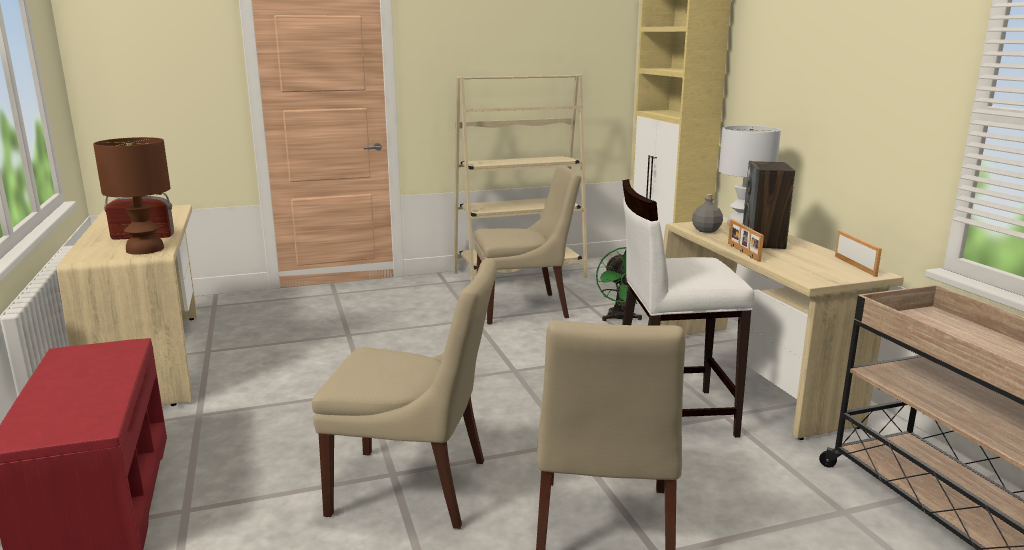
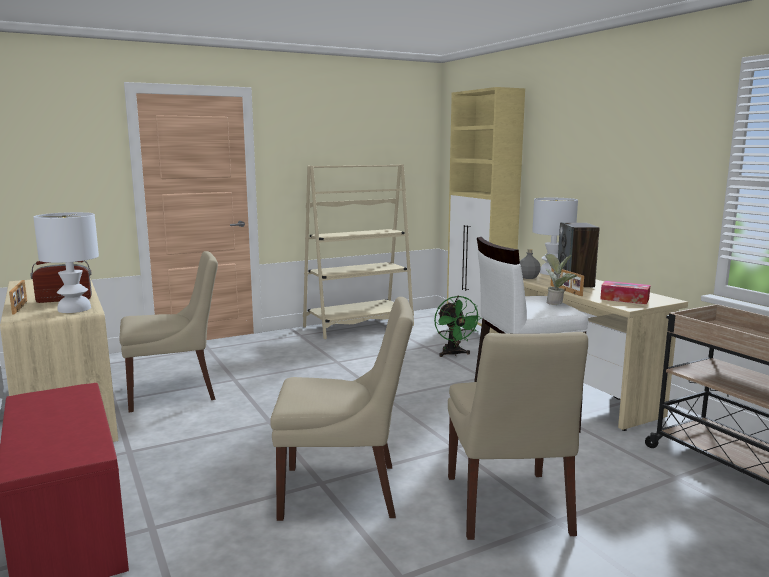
camera: 10 degrees left, 5 degrees down
(146, 249) = (75, 309): brown table lamp -> white table lamp
(525, 308) = (374, 351): beige chair -> beige chair (175, 392)
(720, 270) = (557, 303): none -> potted plant
(815, 269) = (624, 299): none -> tissue box
(856, 266) = (651, 296): picture frame -> picture frame (21, 307)

